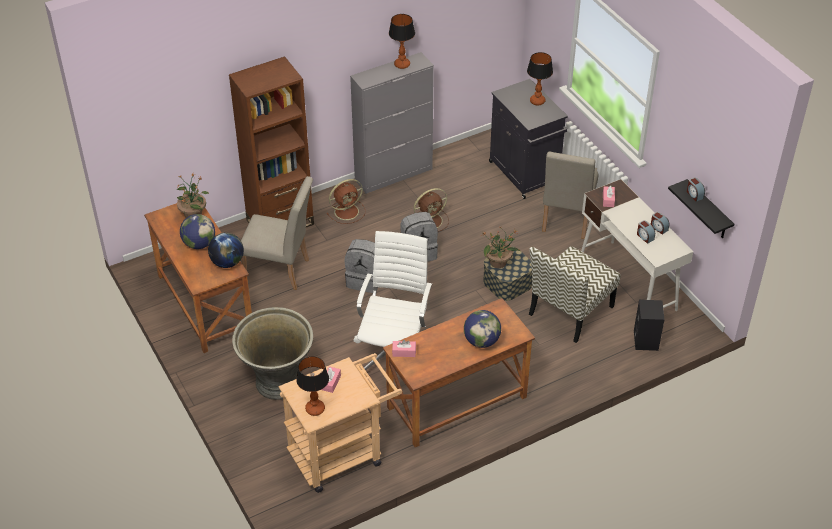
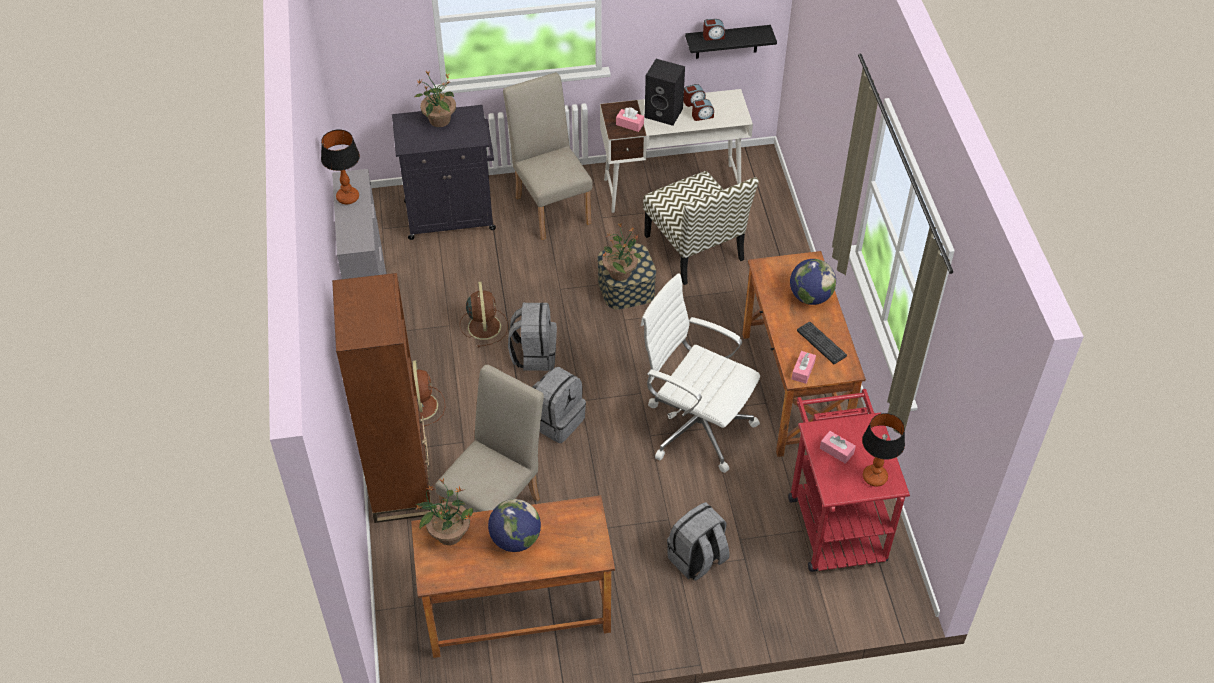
camera: 70 degrees left, 5 degrees up
(227, 262) = (568, 514): globe -> none
(277, 383) = (697, 559): grey planter -> grey backpack
(342, 453) = (833, 520): beige cart -> red cart
(437, 357) = (821, 343): none -> keyboard
(537, 101) = (439, 120): table lamp -> potted plant
(566, 221) = (551, 205): beige chair -> beige chair turned 150 degrees counterclockwise
(646, 341) = (764, 203): black speaker -> black speaker (664, 113)

